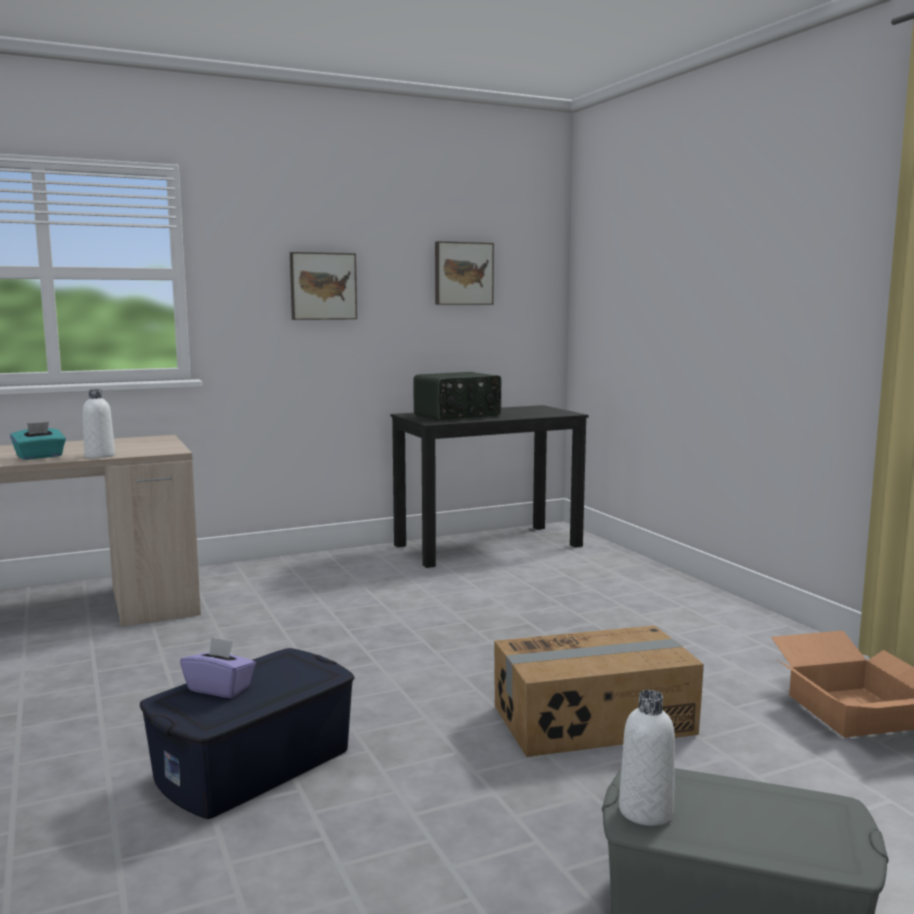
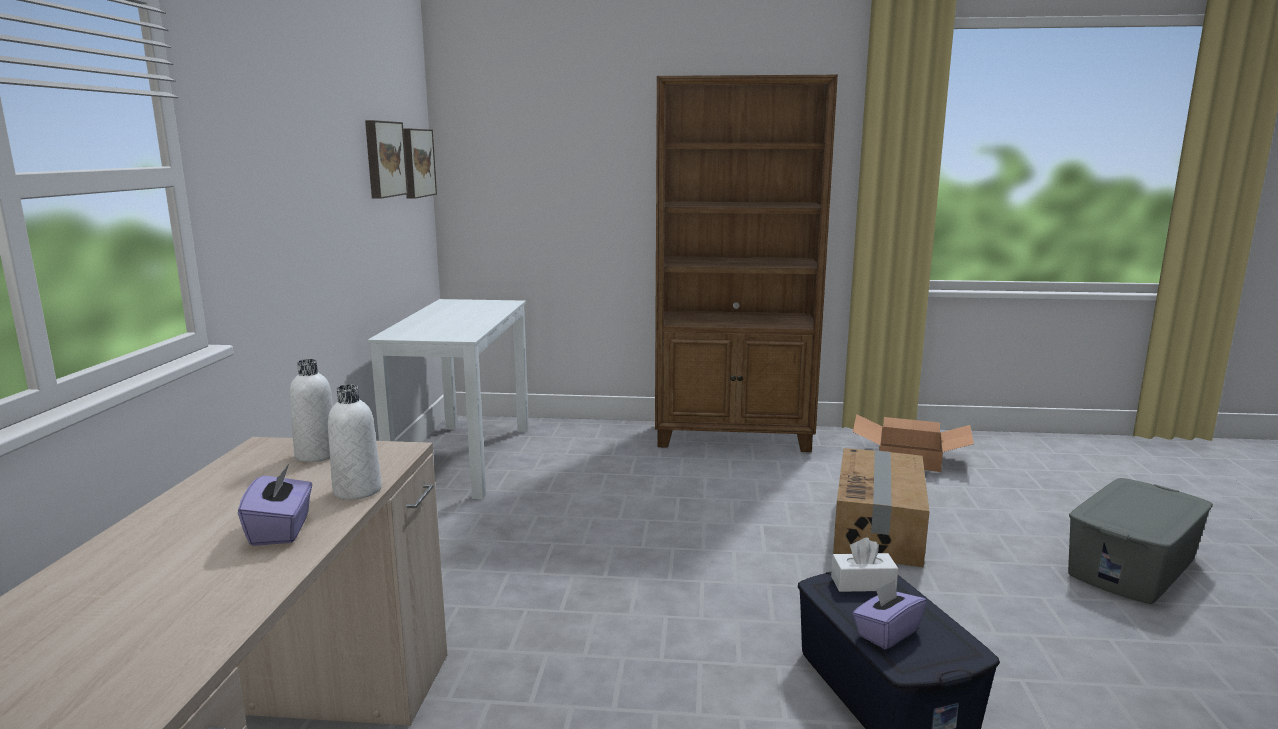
camera: 60 degrees left, 5 degrees up
(40, 457) = (281, 530): turquoise tissue box -> purple tissue box
(306, 669) = (863, 583): none -> white tissue box
(322, 286) = (300, 183): picture -> picture (416, 163)
(458, 416) = (445, 326): radio -> none
(488, 545) = (464, 458): black desk -> white desk
(646, 811) = (1137, 527): white bottle -> white bottle (317, 455)
(722, 615) = (734, 437): none -> brown bookcase

